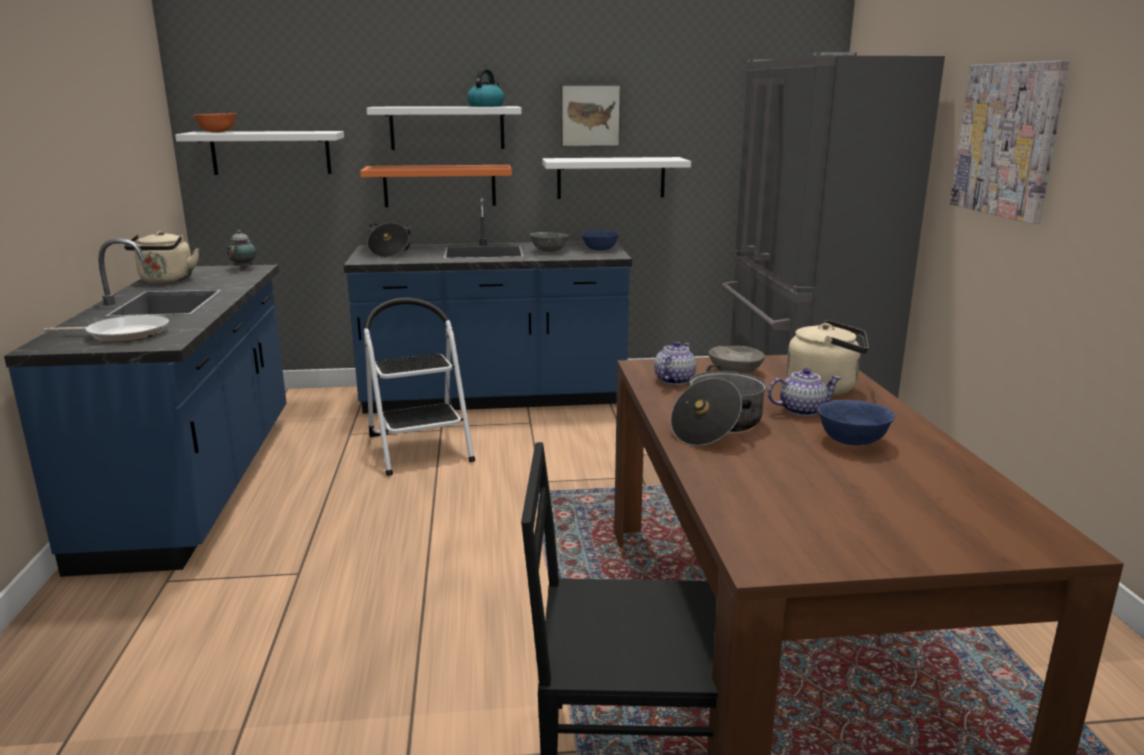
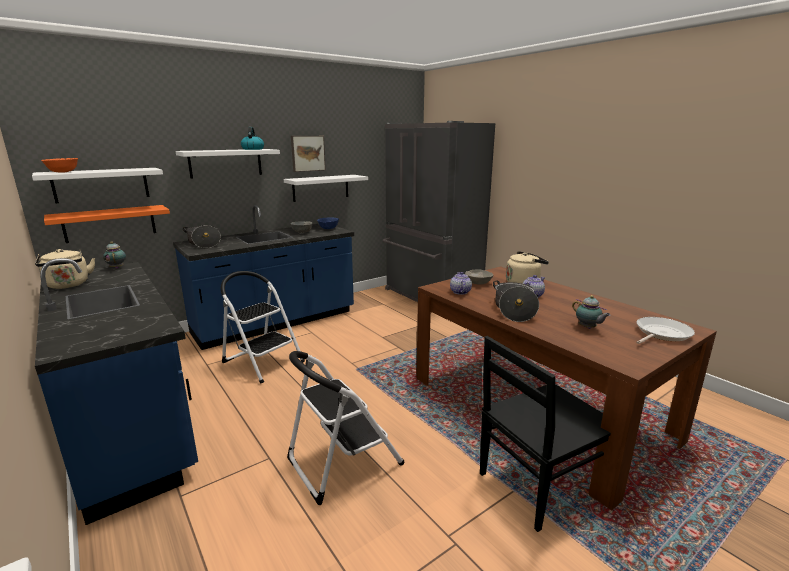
camera: 30 degrees left, 0 degrees up
(123, 334) = (113, 328): frying pan -> frying pan (661, 333)
(376, 611) = (341, 462): none -> step ladder
(439, 185) = (223, 199): orange shelf -> orange shelf (110, 223)
(807, 485) = (588, 328): none -> teapot
(851, 441) = (570, 305): blue bowl -> none
(1007, 140) = (538, 161): picture -> none

